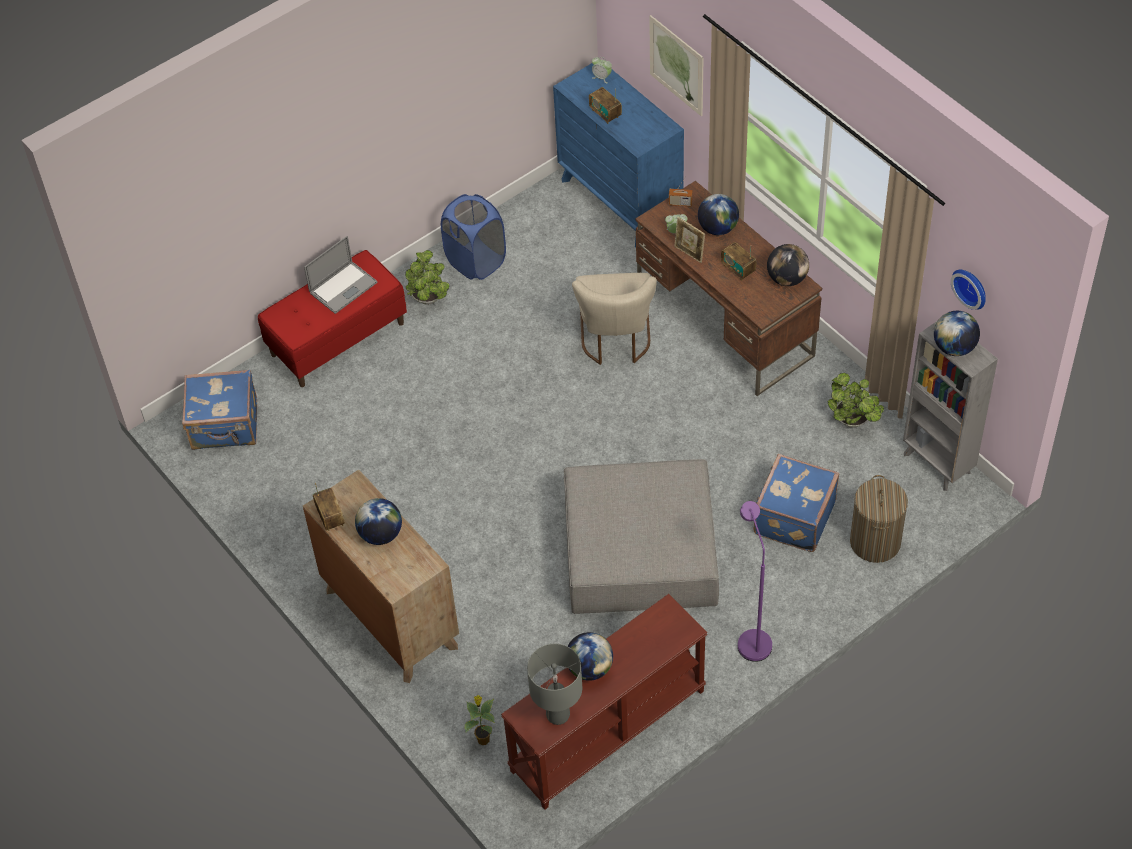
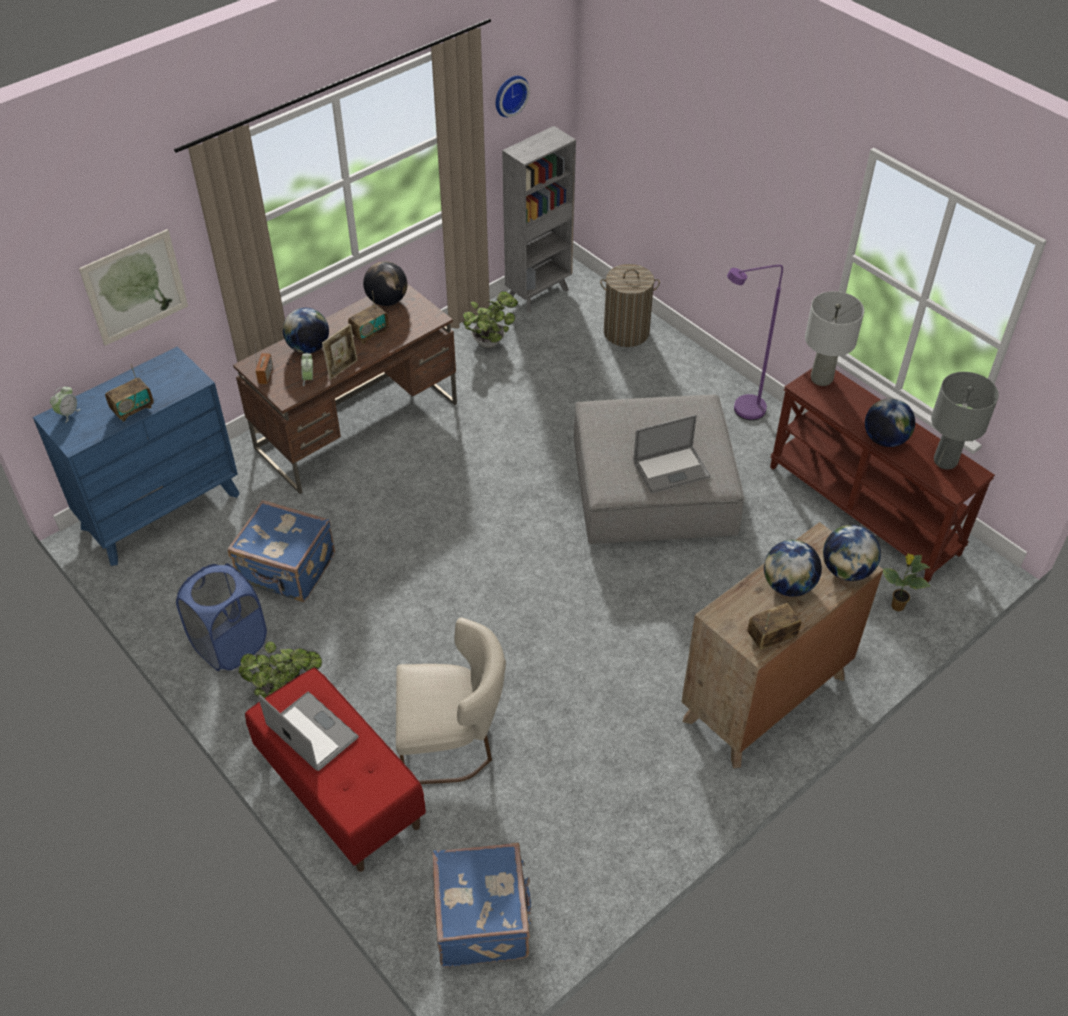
camera: 95 degrees left, 5 degrees down
(606, 527) = (671, 469): none -> laptop
(615, 341) = (373, 511): beige chair -> beige chair (452, 743)
(678, 627) = (822, 379): none -> grey table lamp
(792, 517) = (603, 382): blue suitcase -> blue suitcase (286, 570)
(954, 347) = (541, 146): globe -> globe (846, 570)

